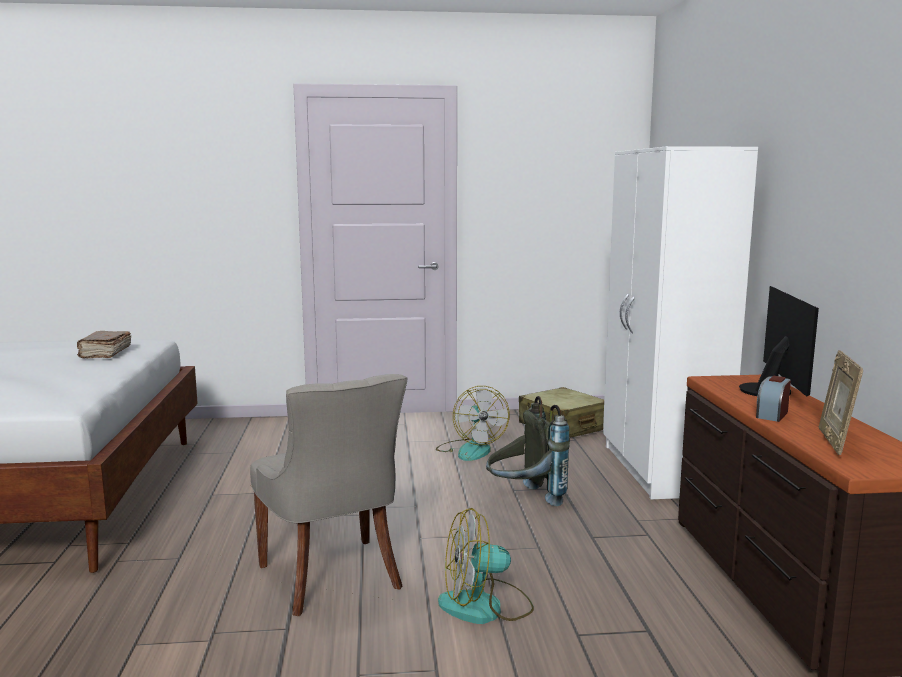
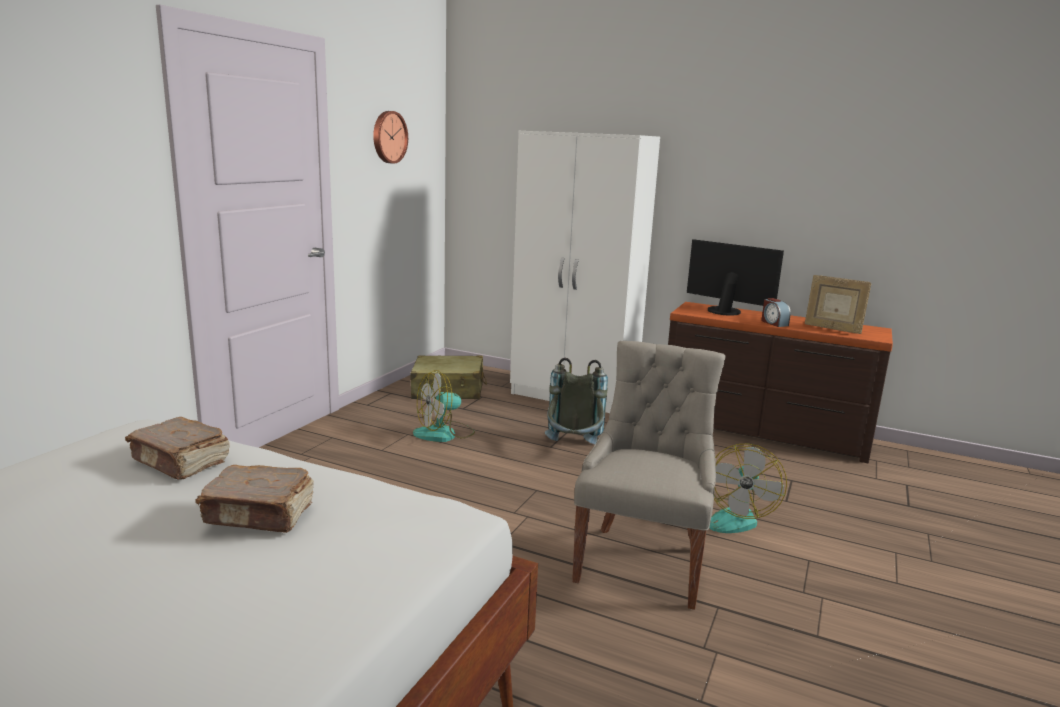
camera: 60 degrees left, 5 degrees up
(37, 373) = (260, 515): none -> brown book
(332, 578) = (642, 563): grey chair -> grey chair turned 75 degrees counterclockwise
(470, 449) = (444, 434): fan -> fan turned 135 degrees clockwise
(544, 167) = (388, 137): none -> wall clock

